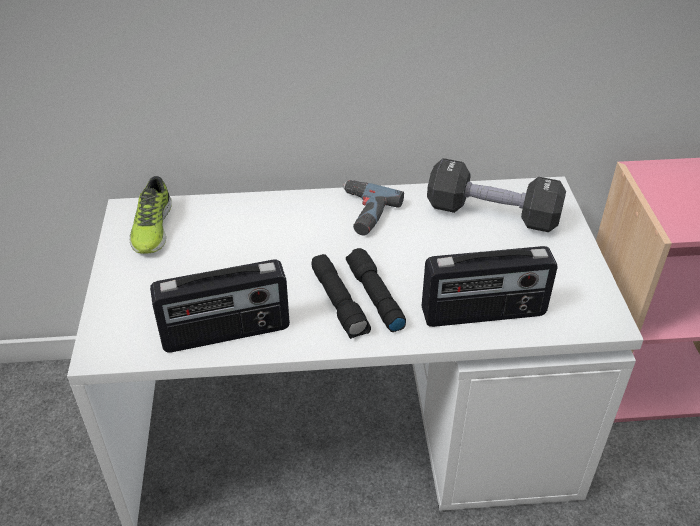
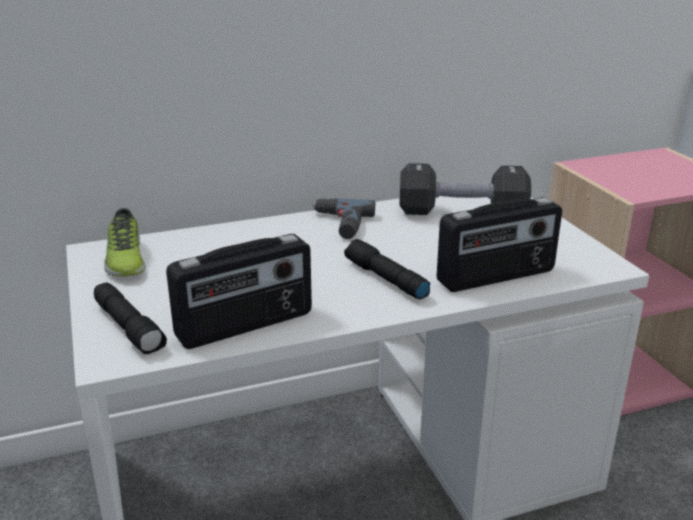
camera: 15 degrees left, 15 degrees down
(340, 303) = (353, 288): black flashlight -> black flashlight (130, 328)

